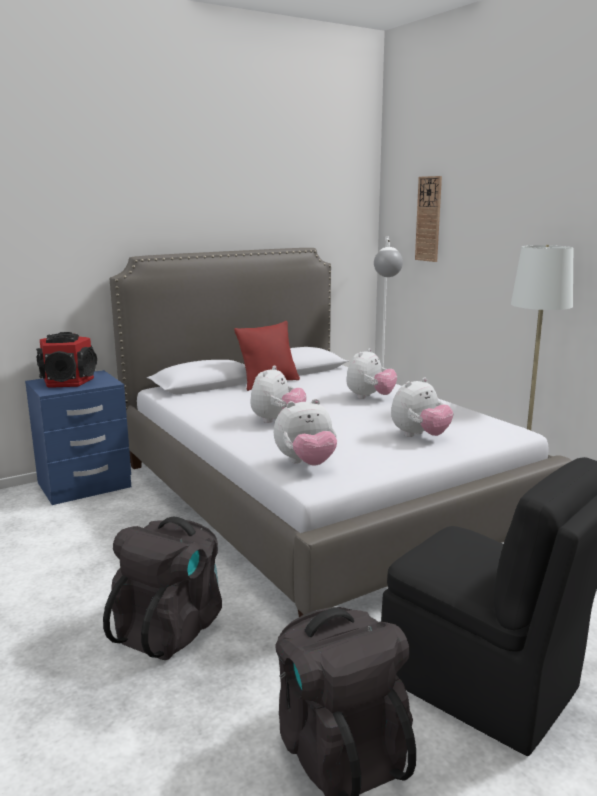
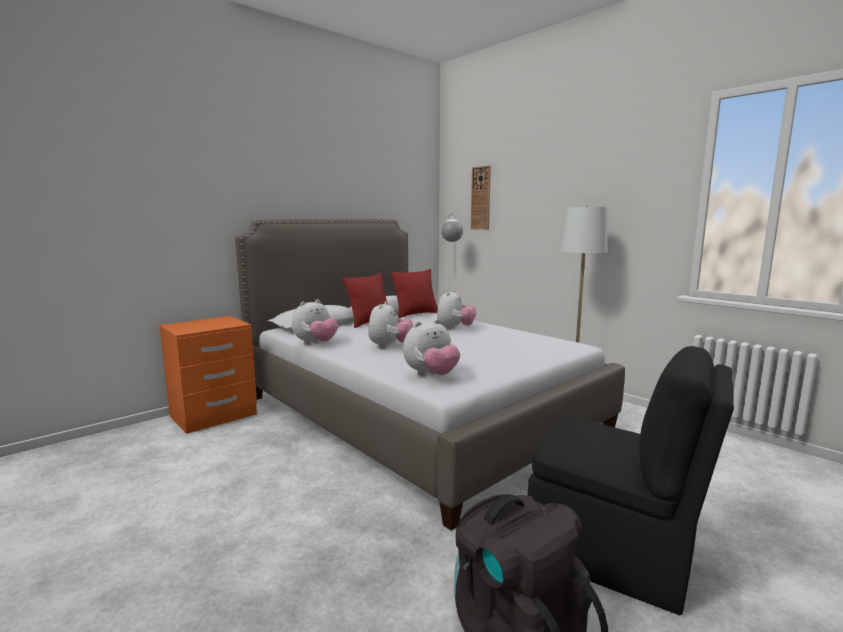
camera: 10 degrees left, 5 degrees down
(68, 381) = (200, 324): speaker -> none
(84, 486) = (214, 416): blue nightstand -> orange nightstand
(170, 628) = (322, 533): black backpack -> none
(331, 373) = (415, 314): none -> red pillow
(419, 436) = (510, 352): plush toy -> plush toy (315, 343)

